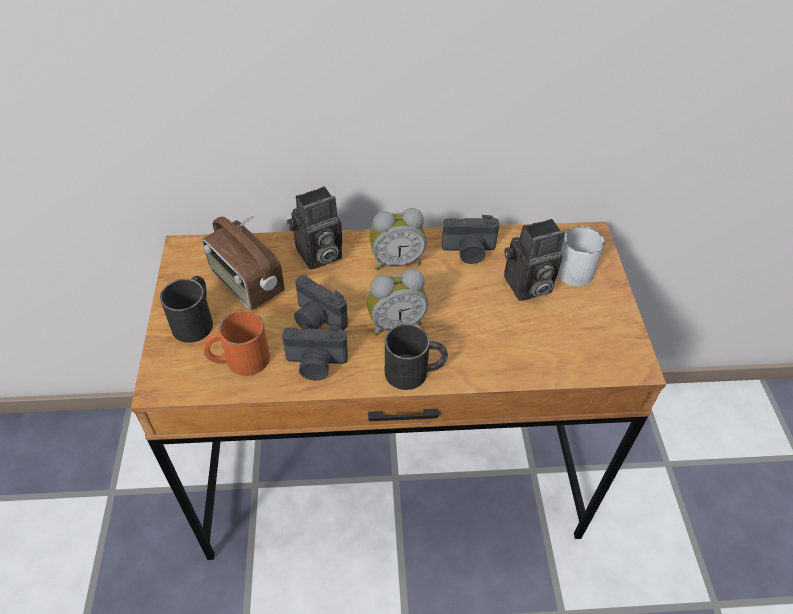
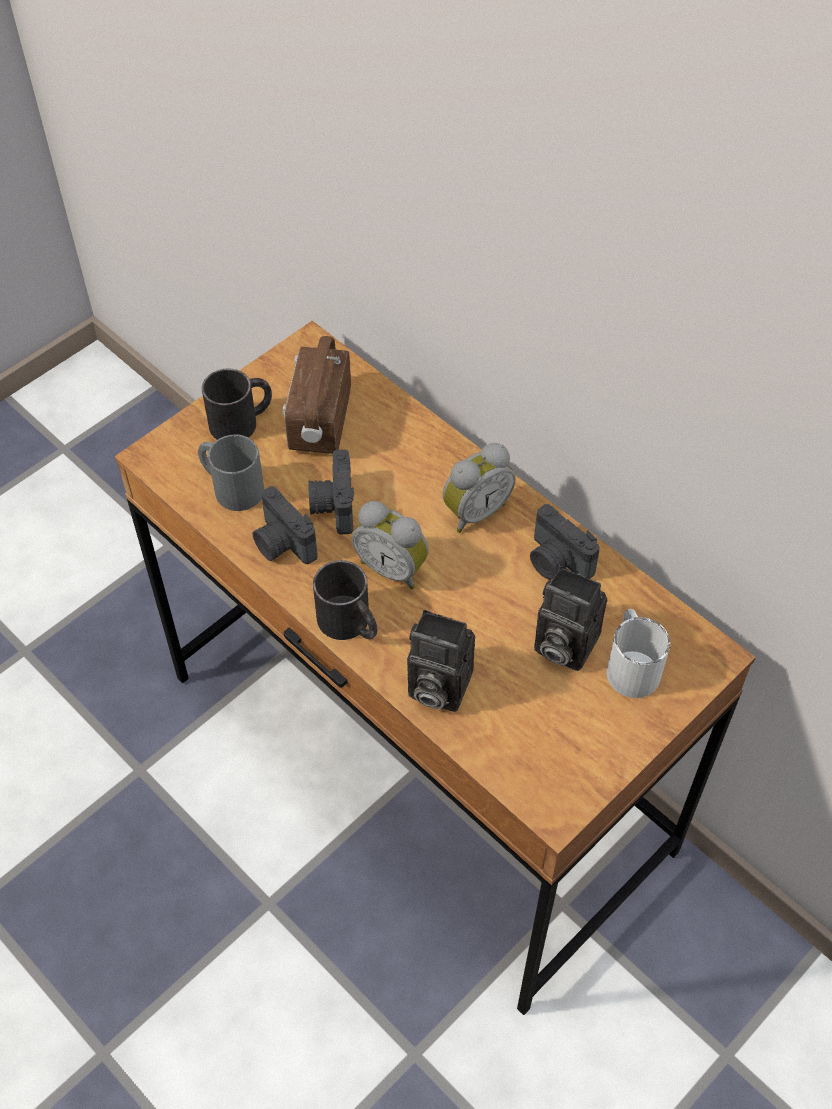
camera: 50 degrees right, 5 degrees up
(239, 360) = (230, 486): orange mug -> grey mug
(318, 256) = (411, 446): camera -> camera (435, 686)
(396, 261) = (474, 511): alarm clock -> alarm clock turned 75 degrees counterclockwise

